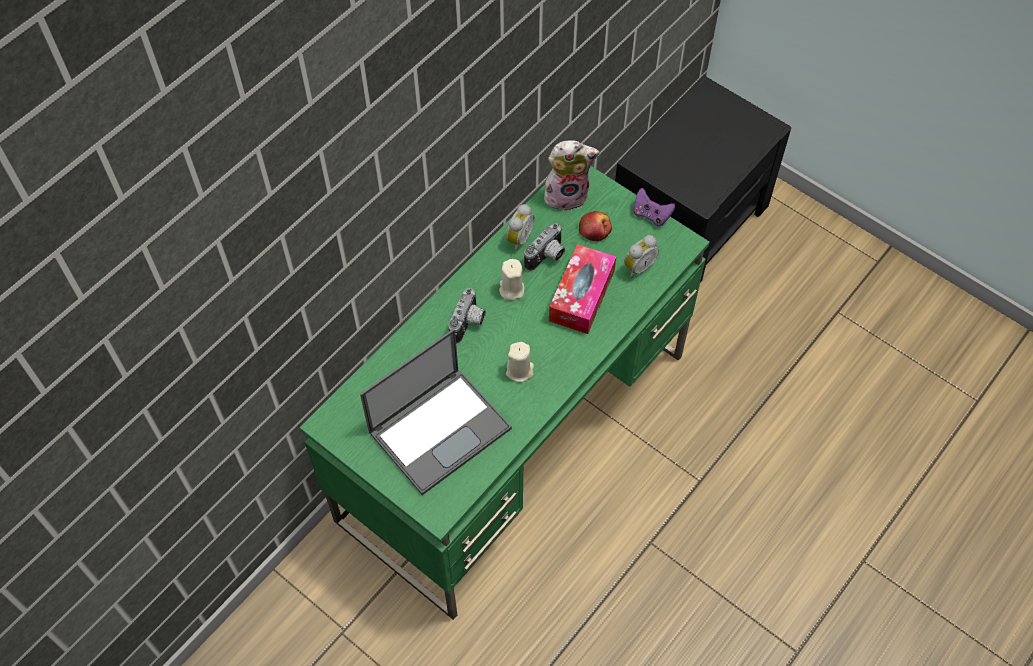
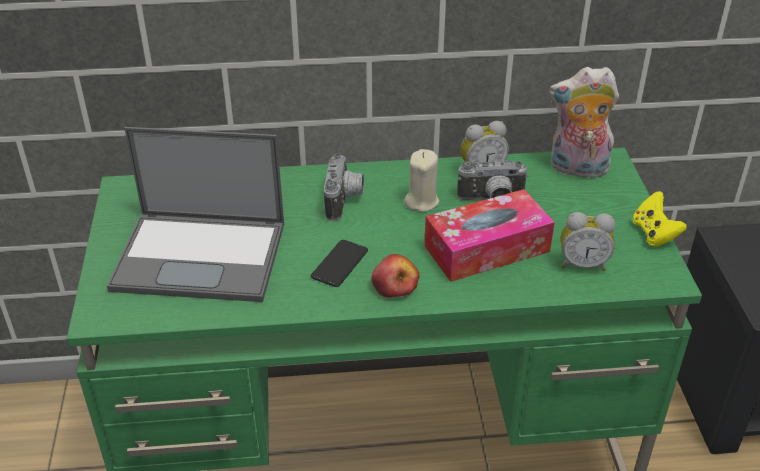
camera: 45 degrees right, 20 degrees down
(469, 324) = (345, 201): camera -> camera turned 60 degrees counterclockwise
(520, 370) = (339, 264): beige candle -> phone
(567, 195) = (577, 169): plush toy -> plush toy turned 150 degrees clockwise
(595, 230) = (572, 209): apple -> apple (395, 285)
(651, 215) = (654, 233): purple game controller -> yellow game controller

